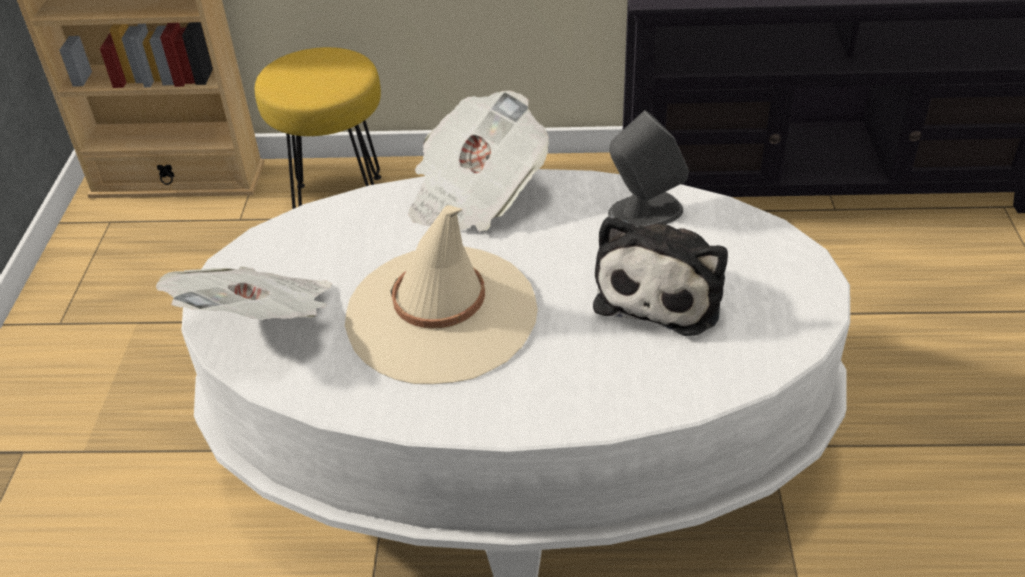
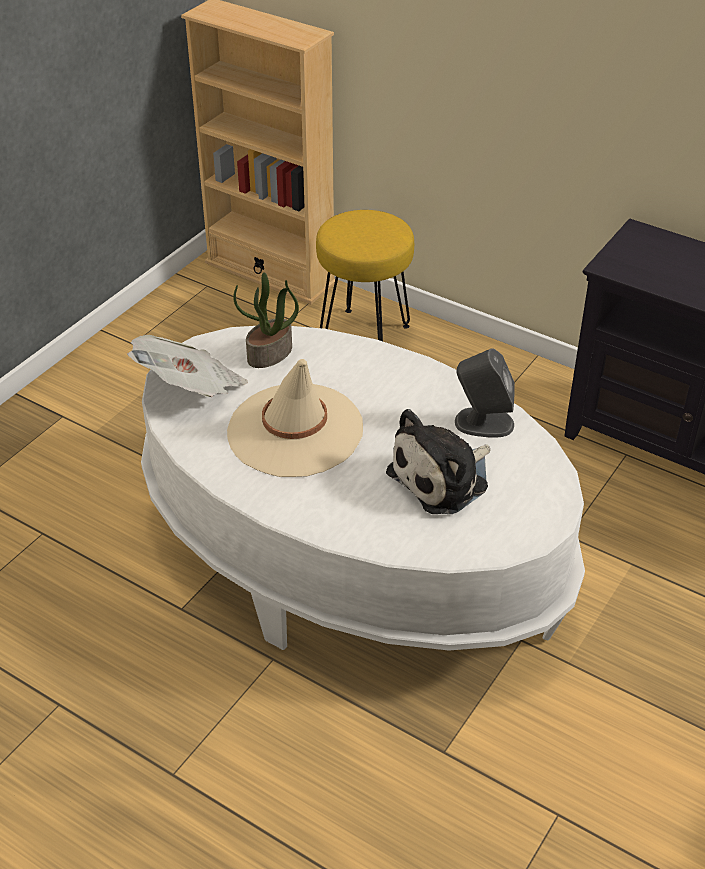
camera: 30 degrees right, 0 degrees up
(329, 239) = (270, 354): none -> potted plant
(475, 194) = (384, 363): newspaper -> none

